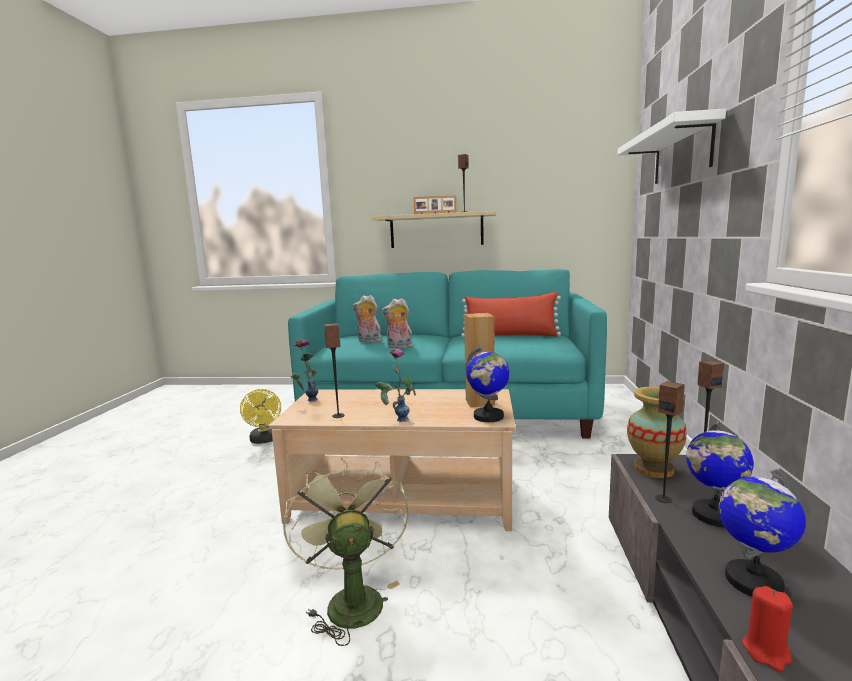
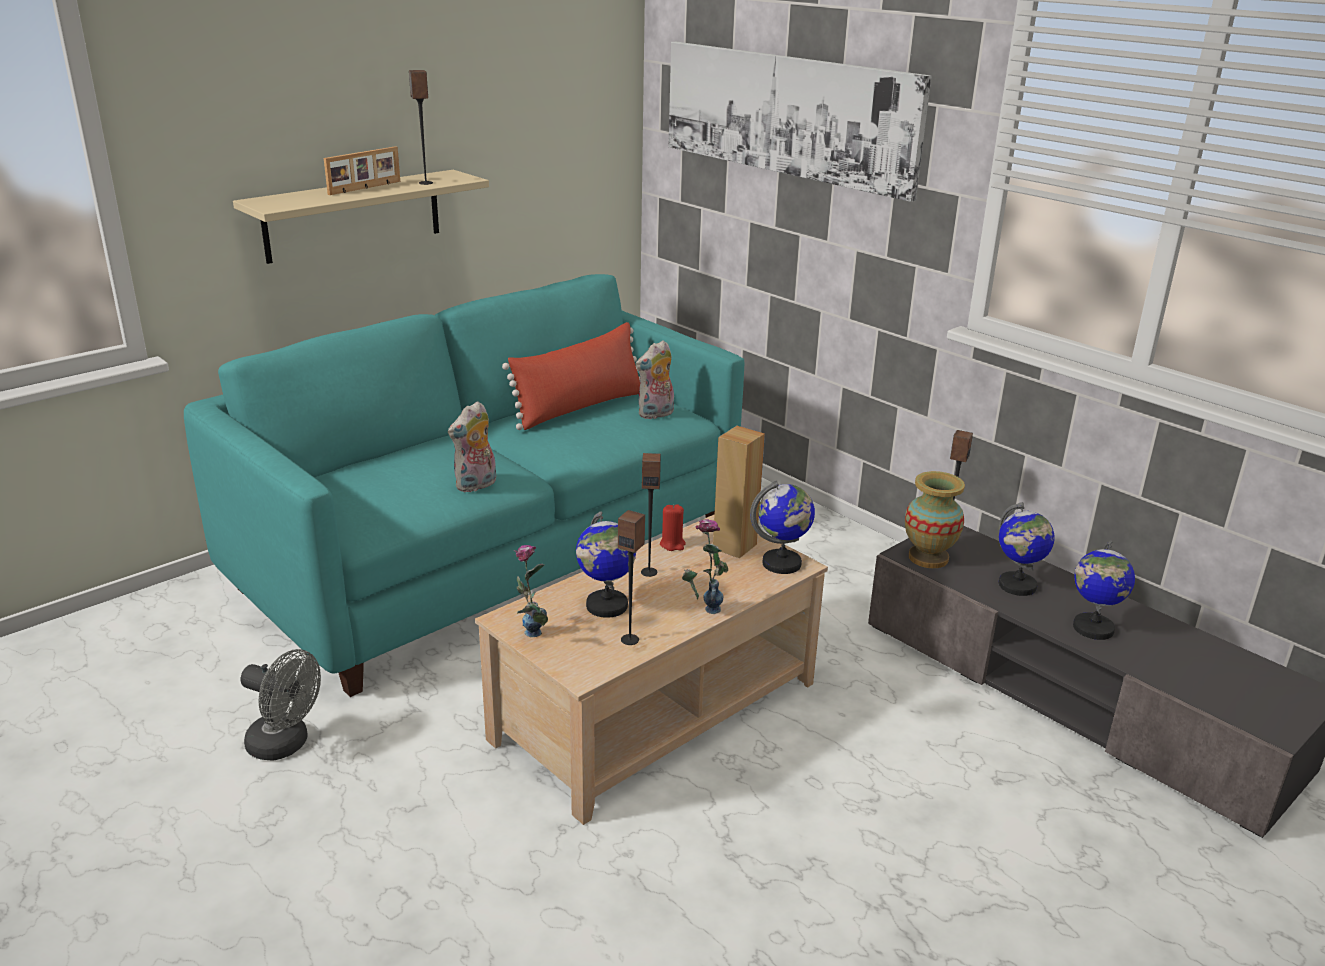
camera: 50 degrees left, 15 degrees up
(265, 440) = (286, 744): yellow fan -> grey fan
(351, 598) = (793, 834): green fan -> none
(362, 402) = (606, 606): none -> globe
(368, 341) = (396, 488): plush toy -> plush toy (656, 414)
(663, 499) = (974, 586): speaker -> speaker (649, 572)
(682, 153) = (787, 115): white shelf -> picture
(766, 652) = (1145, 670): red candle -> red candle (672, 544)

